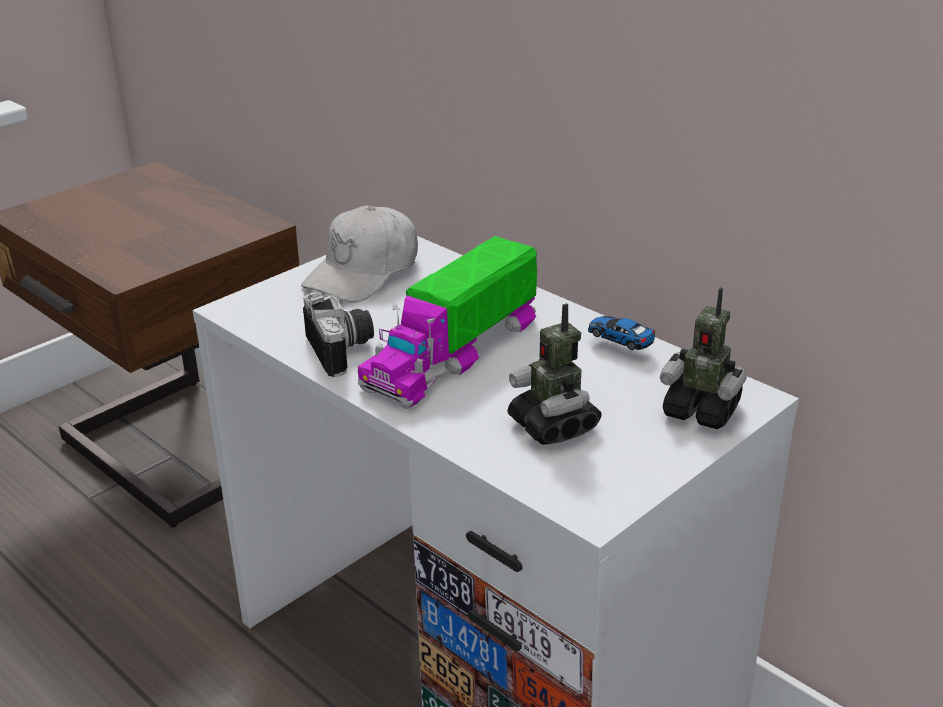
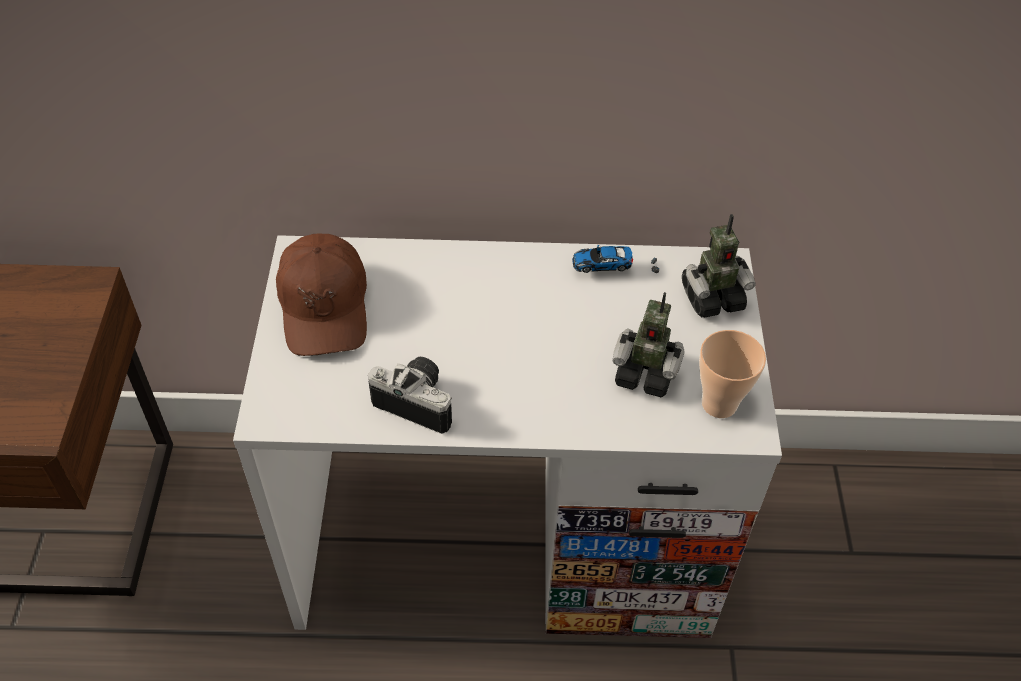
camera: 45 degrees left, 20 degrees up
(364, 273) = (325, 306): white cap -> brown cap
(453, 353) = (501, 349): toy truck -> none
(592, 480) = (719, 404): none -> cup

